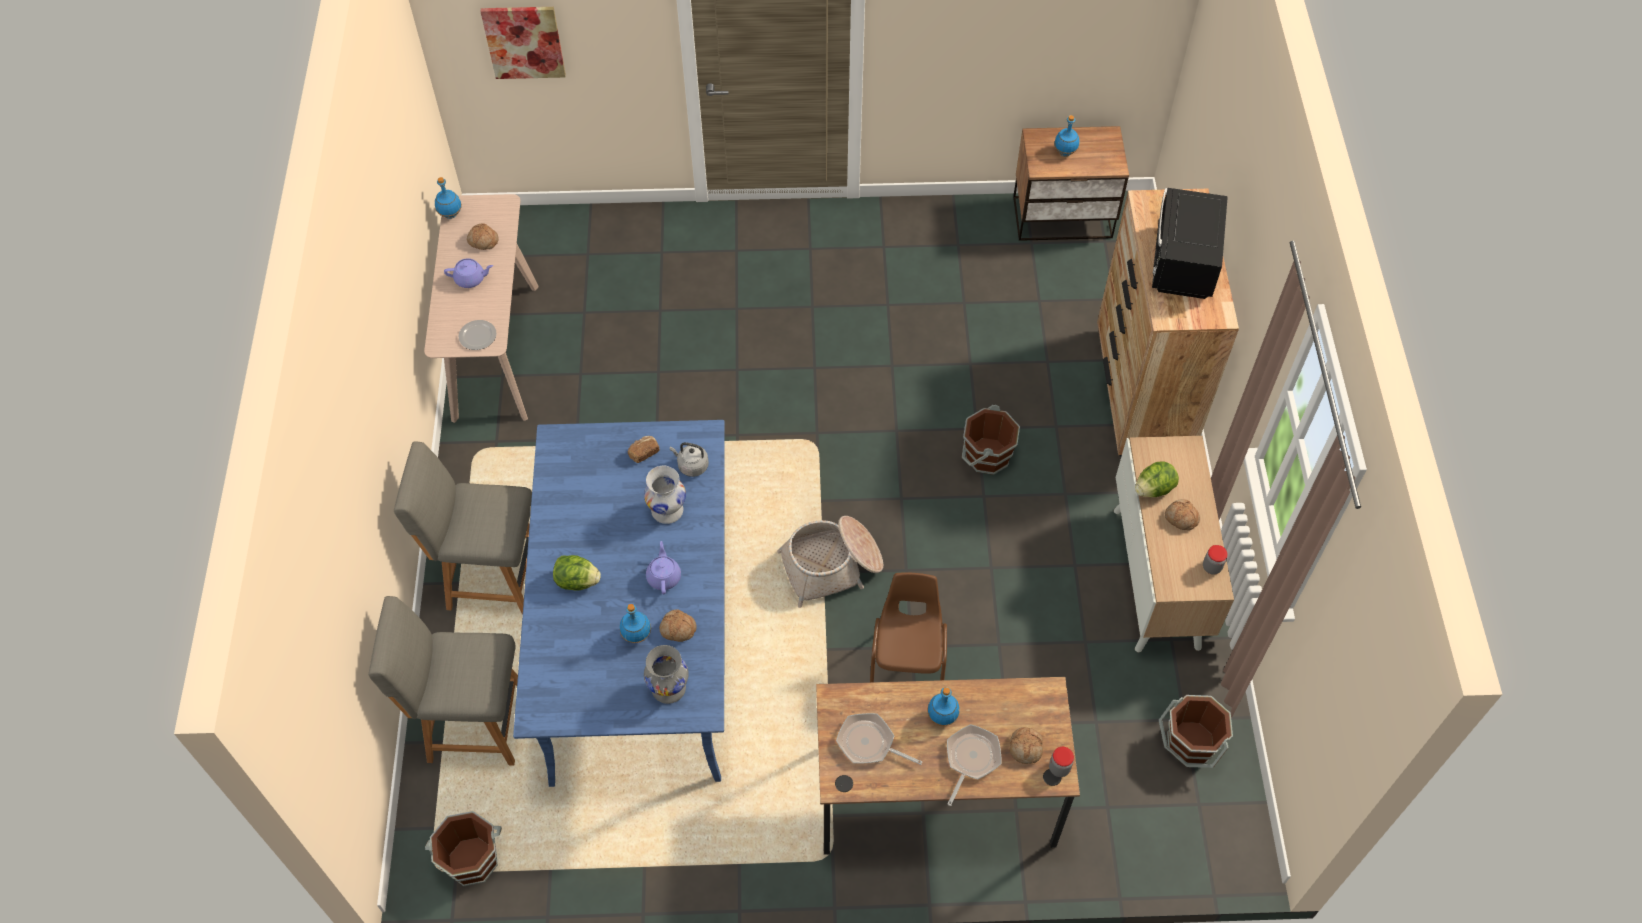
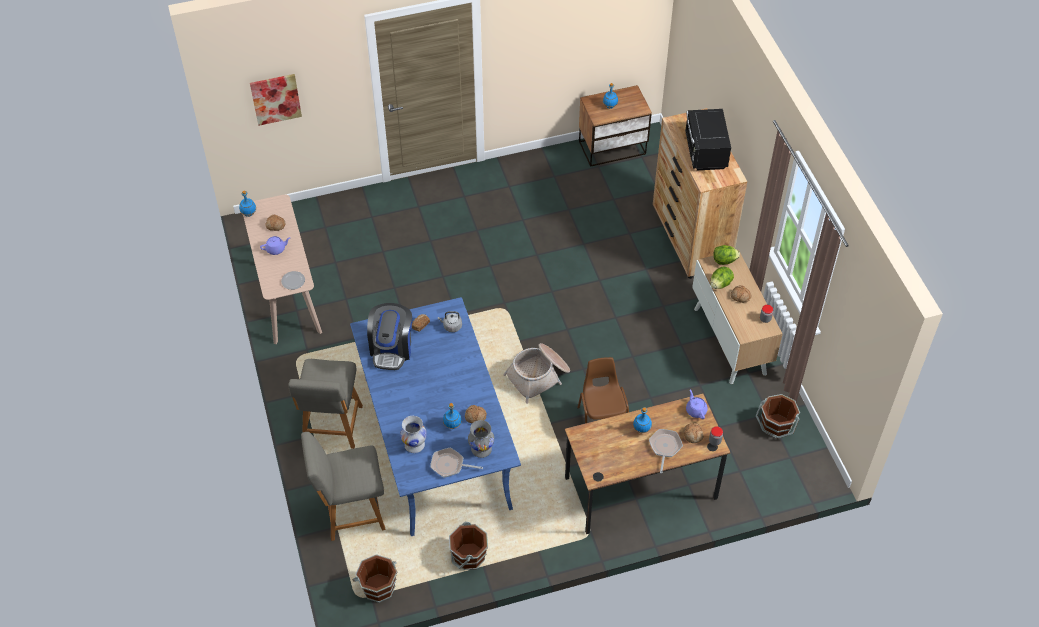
camera: 15 degrees left, 5 degrees down
(491, 576) = (332, 427): grey chair -> grey chair turned 75 degrees counterclockwise
(577, 581) = (406, 404): lettuce -> lettuce (724, 260)
(586, 482) = (391, 348): none -> coffee machine
(664, 576) = (457, 390): purple teapot -> purple teapot (696, 410)
(666, 510) = (445, 354): white vase -> white vase (414, 445)
(869, 744) = (605, 453): frying pan -> frying pan (450, 465)
(986, 455) = (610, 294): brown bucket -> brown bucket (468, 556)

